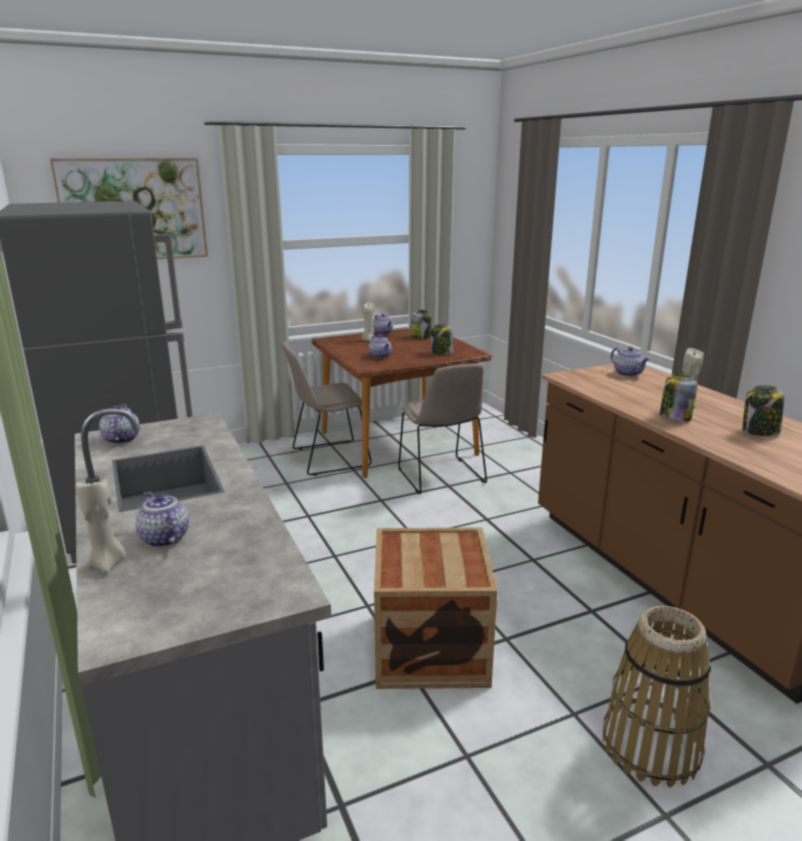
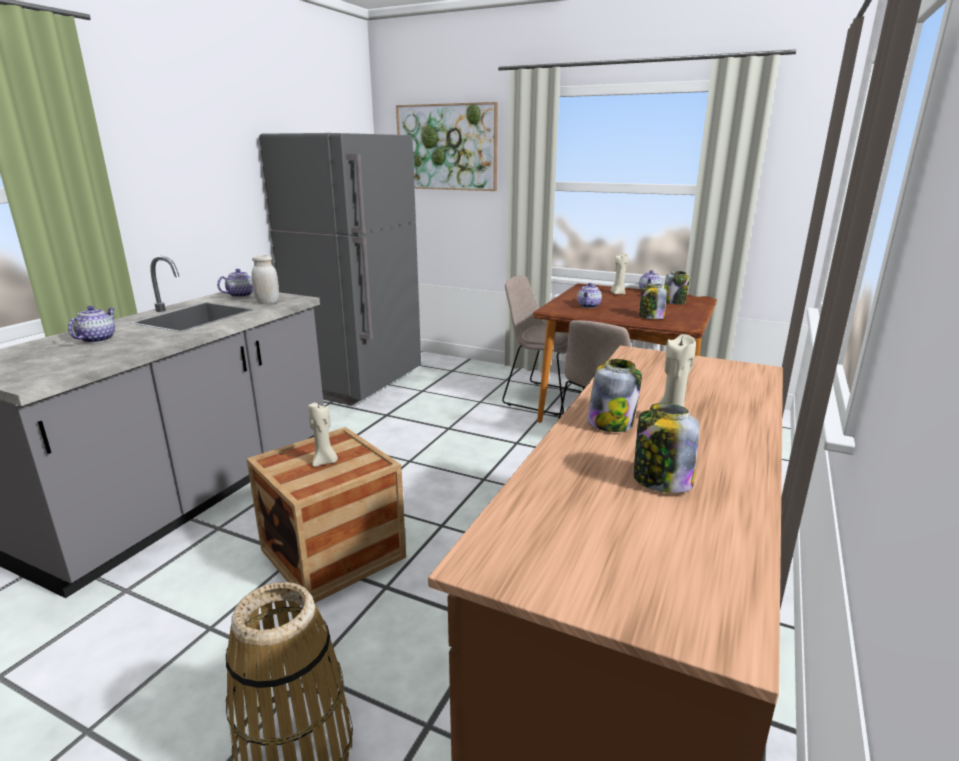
camera: 50 degrees right, 0 degrees up
(108, 563) = (56, 339): beige candle -> beige candle (325, 462)
(189, 435) = (267, 302): none -> white jar
(628, 373) = (721, 374): teapot -> none

